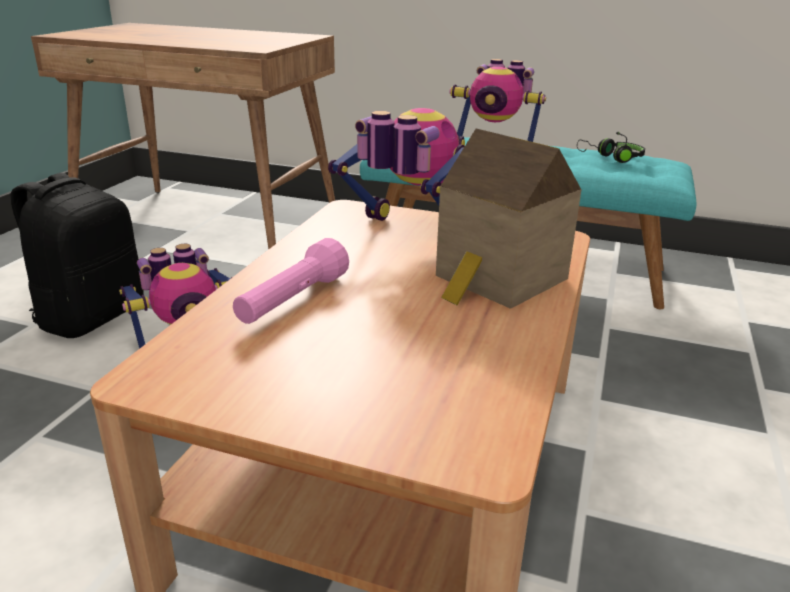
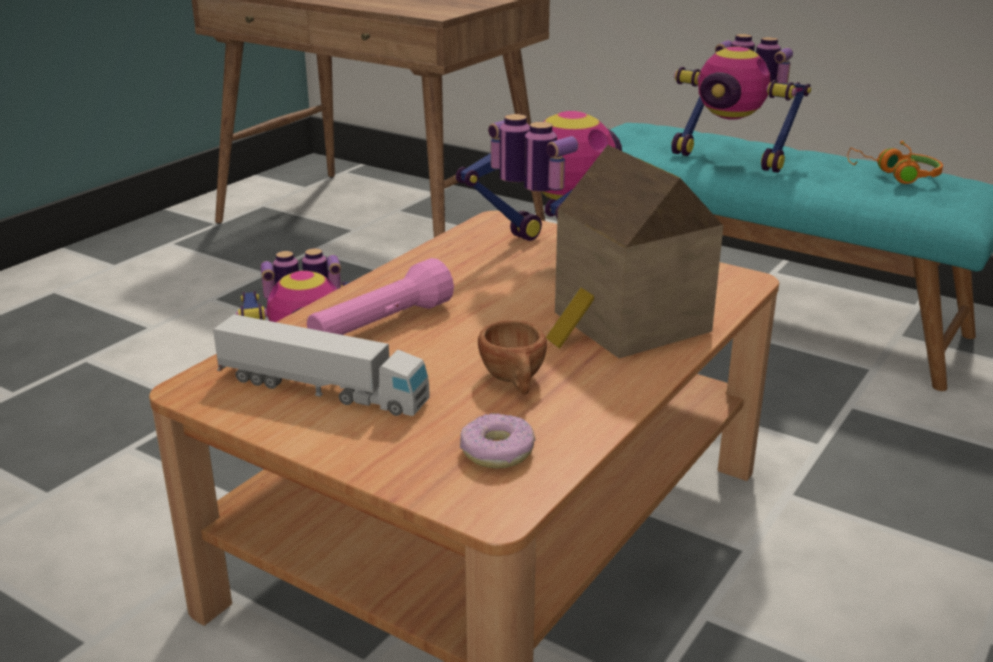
camera: 15 degrees right, 0 degrees up
(91, 316) = (215, 324): black backpack -> none
(265, 366) = (321, 389): none -> toy truck
(436, 338) = (515, 381): none -> brown cup
(458, 406) = (497, 451): none -> donut
(612, 158) = (896, 176): black headphones -> orange headphones

